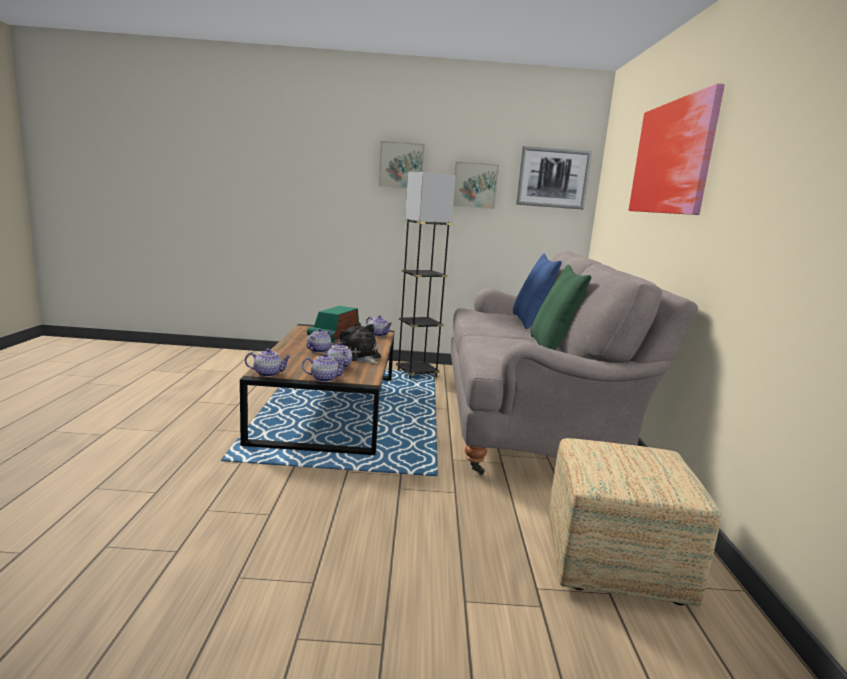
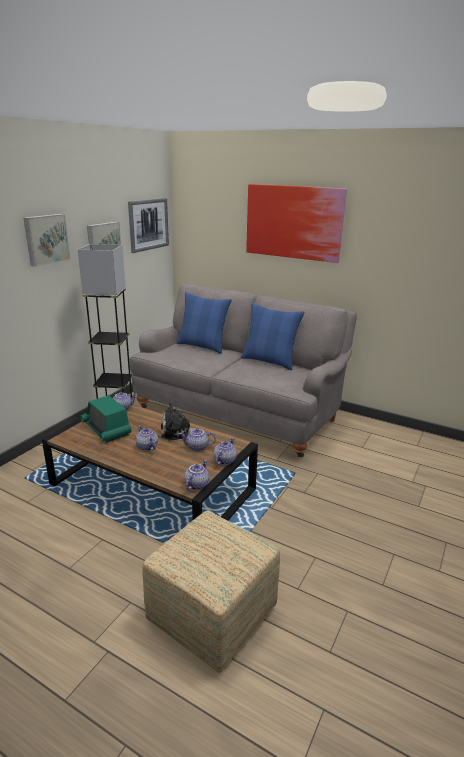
camera: 60 degrees left, 10 degrees up
(551, 347) = (269, 361): green pillow -> blue pillow
(612, 563) = (398, 453): ottoman -> ottoman (212, 616)

